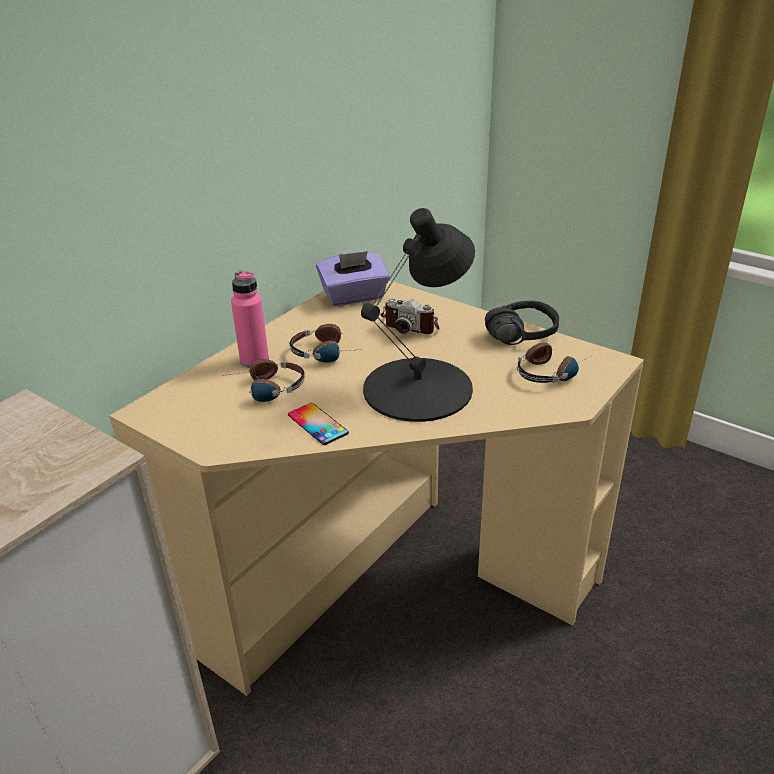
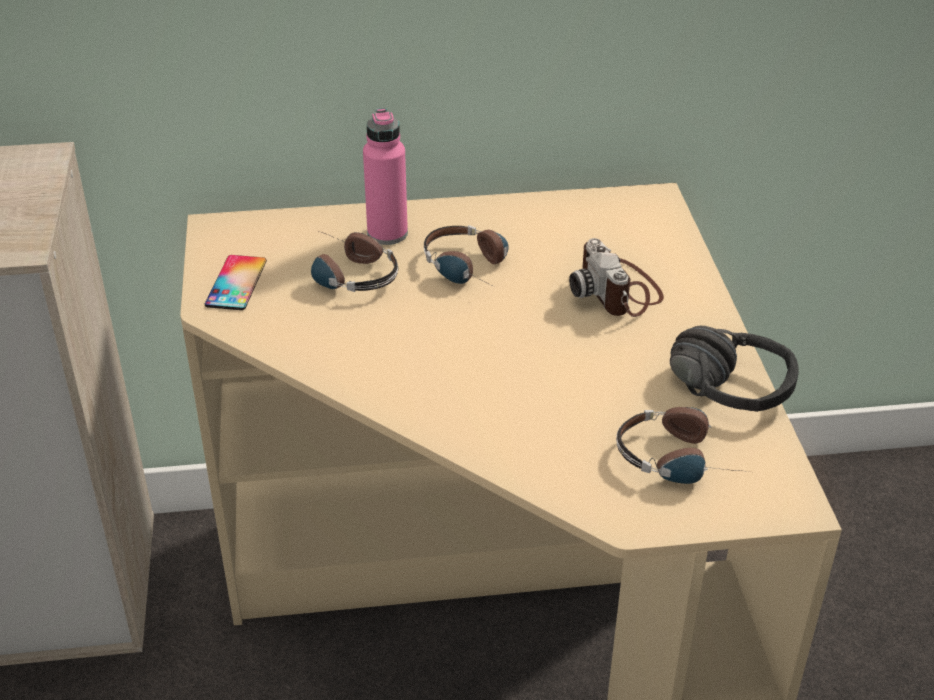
camera: 45 degrees right, 5 degrees up
(317, 424) = (333, 345): phone -> phone (236, 283)
(354, 297) = (612, 215): purple tissue box -> none
(419, 388) = (494, 375): black table lamp -> none

